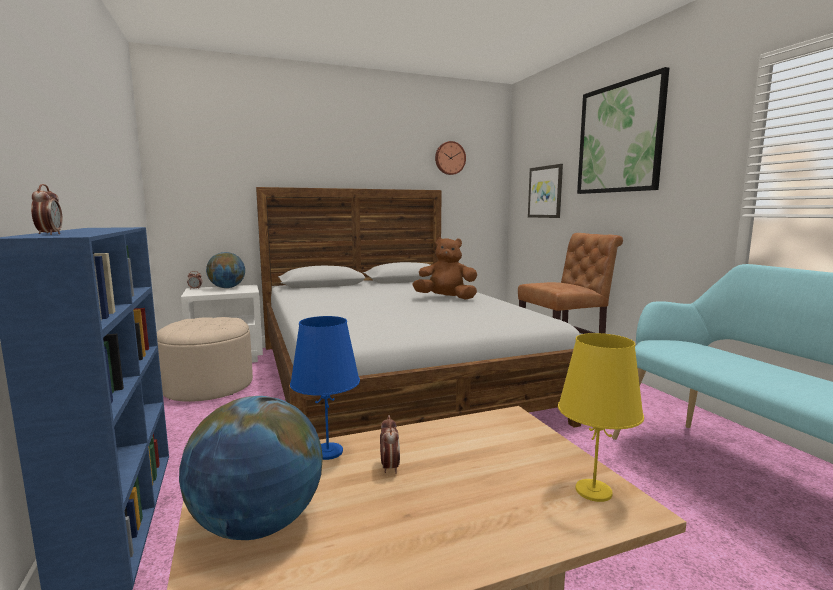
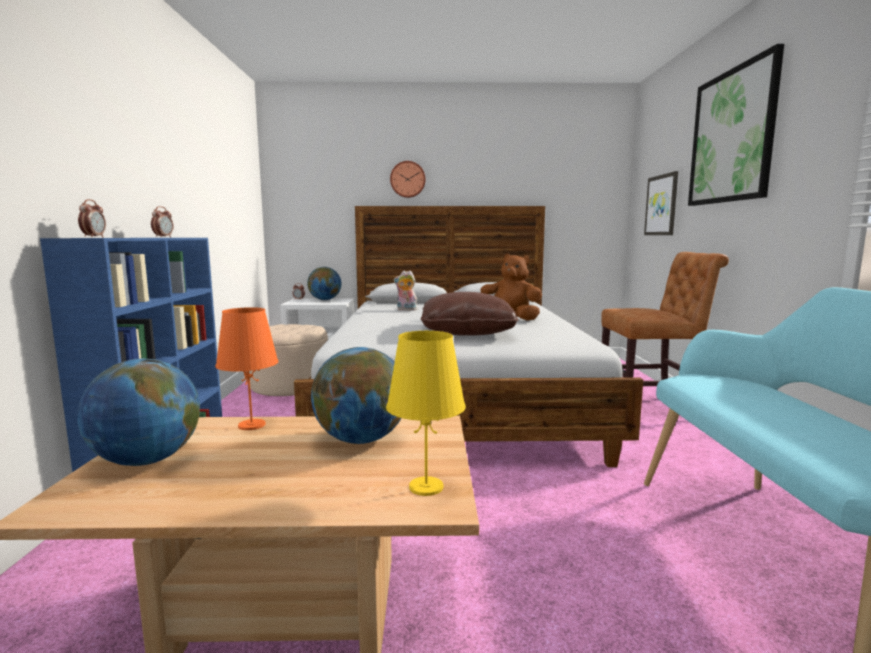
camera: 20 degrees right, 0 degrees up
(327, 452) = (251, 425): blue table lamp -> orange table lamp
(335, 295) = (406, 310): none -> plush toy
(389, 467) = (282, 442): alarm clock -> alarm clock (163, 237)
(430, 316) = (466, 332): none -> brown pillow
(449, 158) = (557, 171): wall clock -> wall clock (407, 179)
(466, 449) = (361, 439): none -> globe

